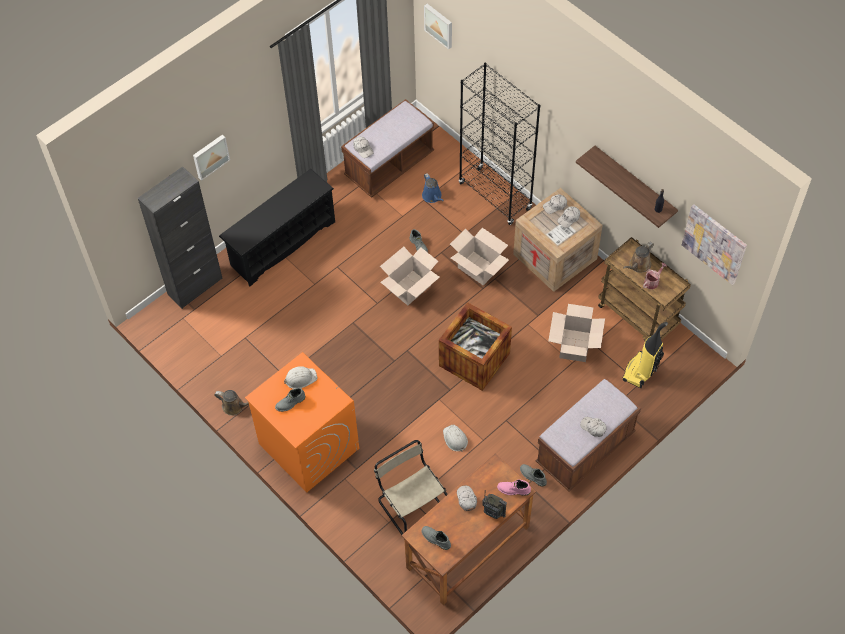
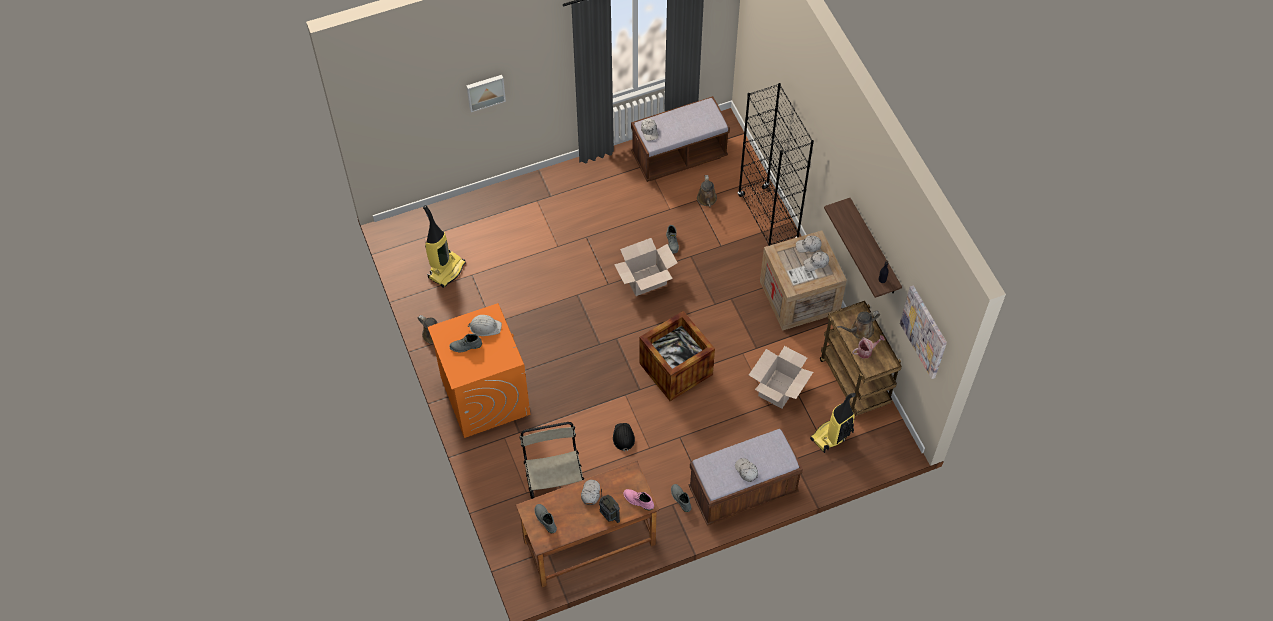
camera: 20 degrees right, 0 degrees up
(195, 286) = (447, 211): black cabinet -> none
(218, 341) = (446, 270): none -> vacuum cleaner
(282, 243) = (545, 197): black shoe rack -> none
(432, 196) = (707, 200): blue watering can -> brown watering can
(439, 25) = (754, 33): picture -> none
(455, 439) = (623, 437): white hard hat -> black hard hat
(478, 268) = (719, 283): cardboard box -> none

